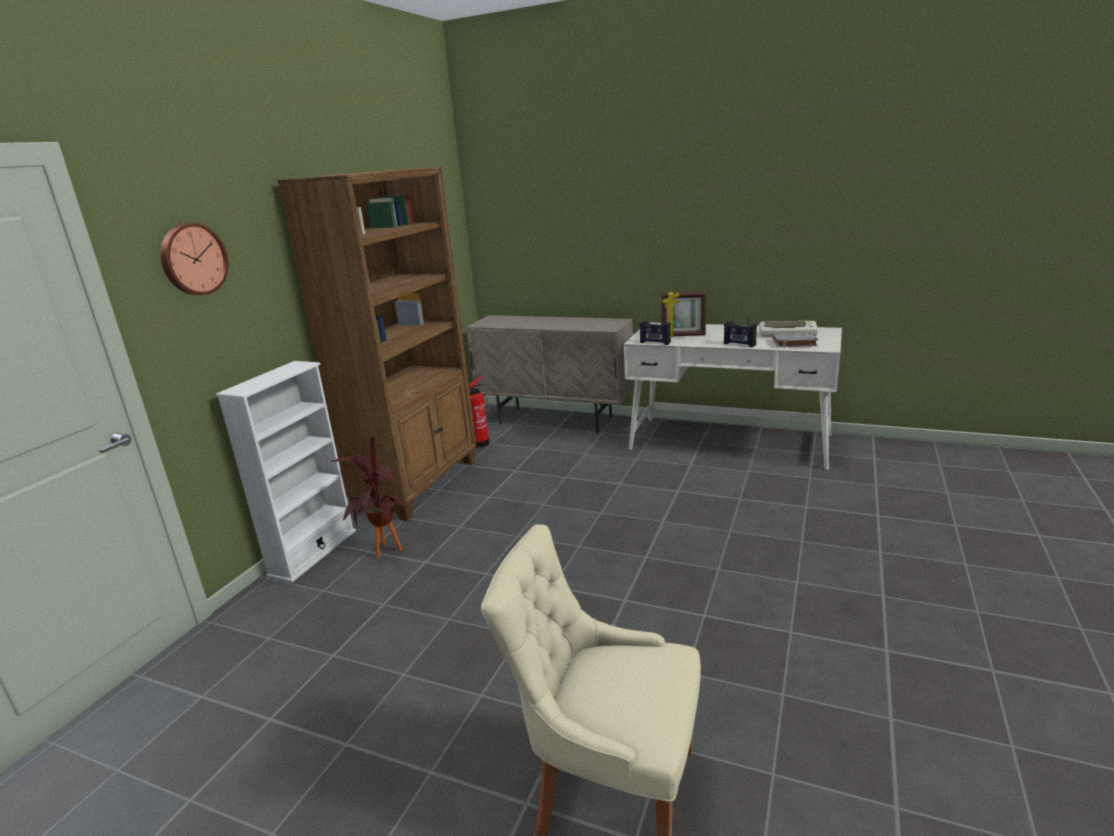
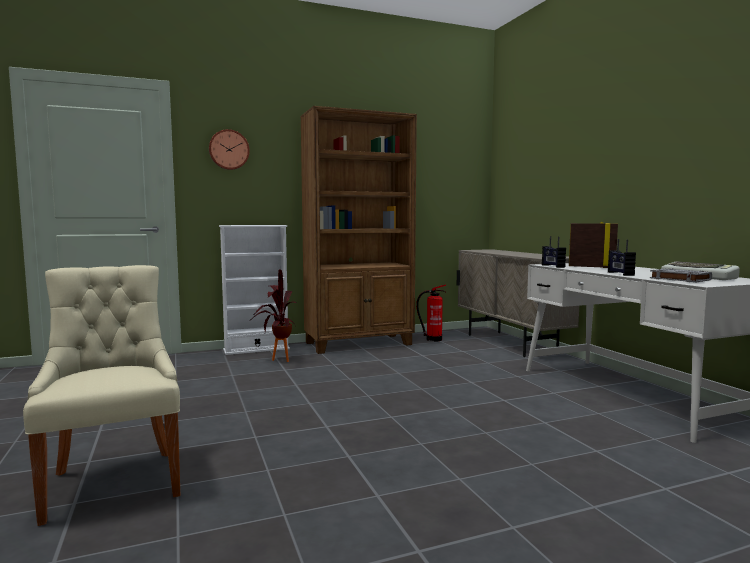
camera: 45 degrees right, 15 degrees down
(683, 335) = (591, 267): picture frame -> picture frame turned 150 degrees clockwise

